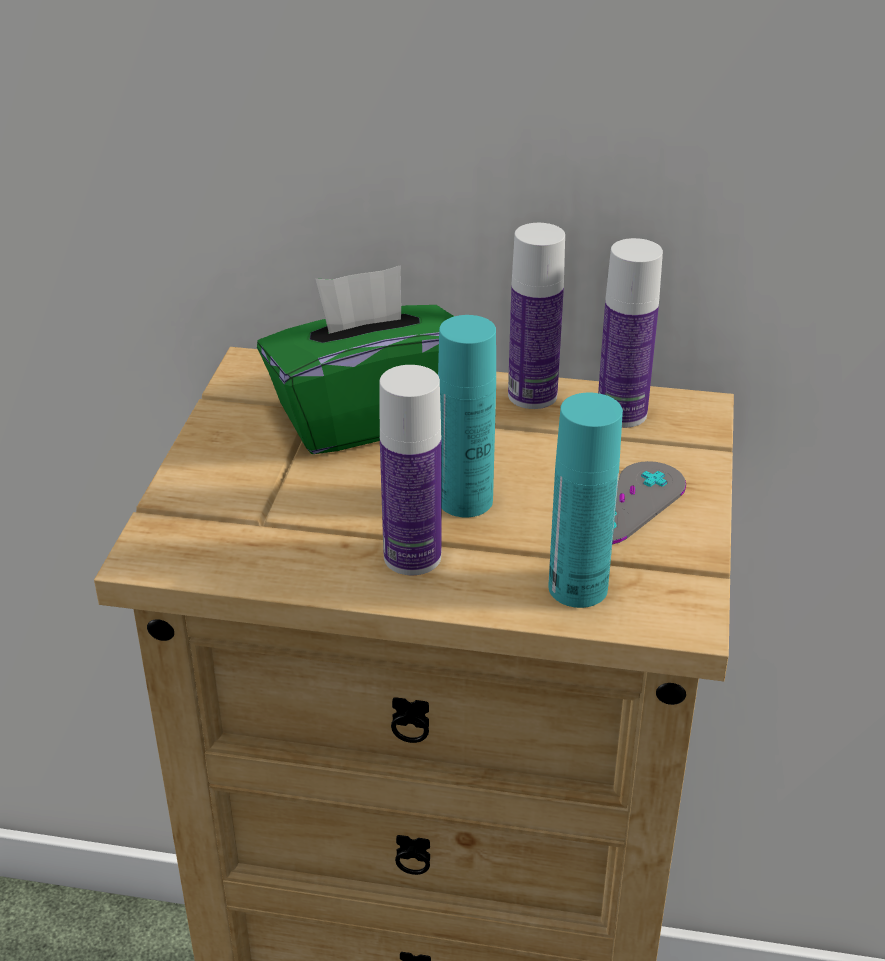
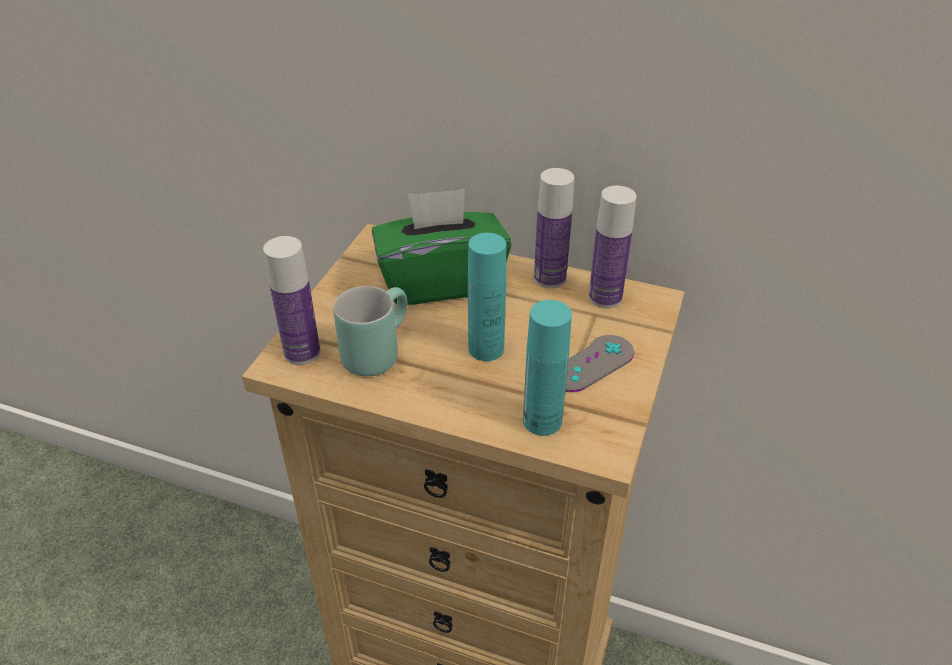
camera: 10 degrees right, 5 degrees up
(296, 521) = (375, 350): none -> turquoise mug
(412, 557) = (441, 385): bottle -> bottle (302, 352)

